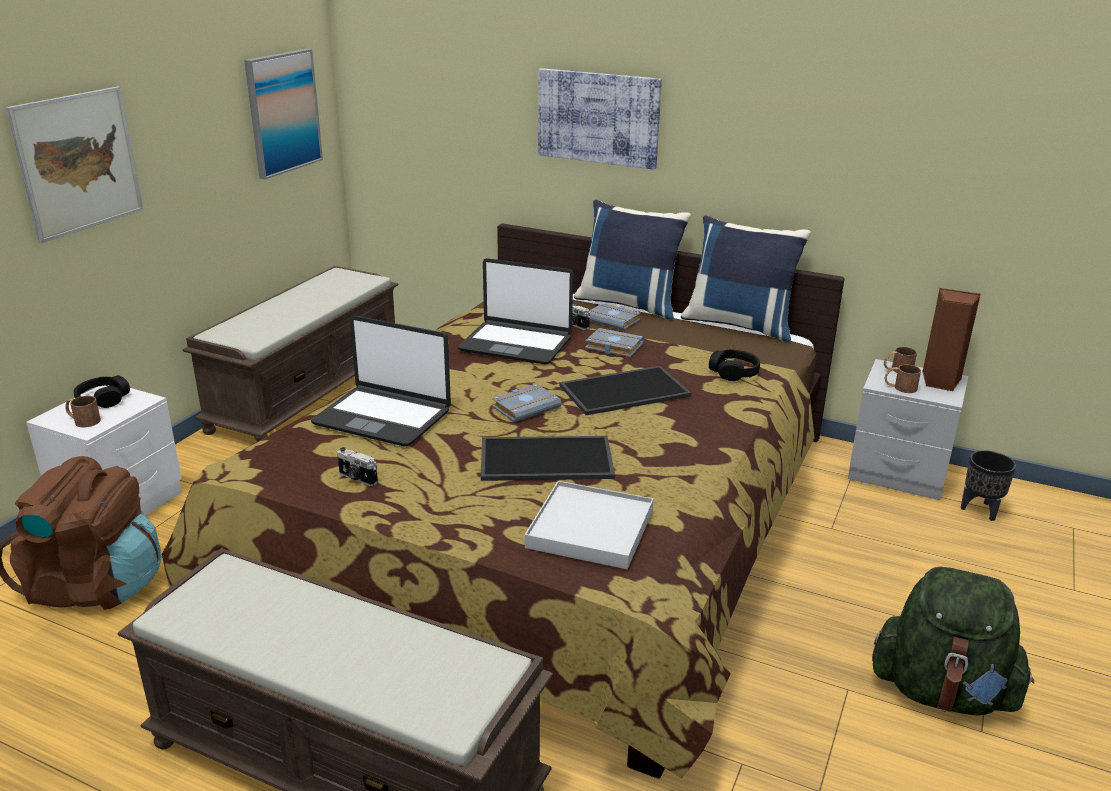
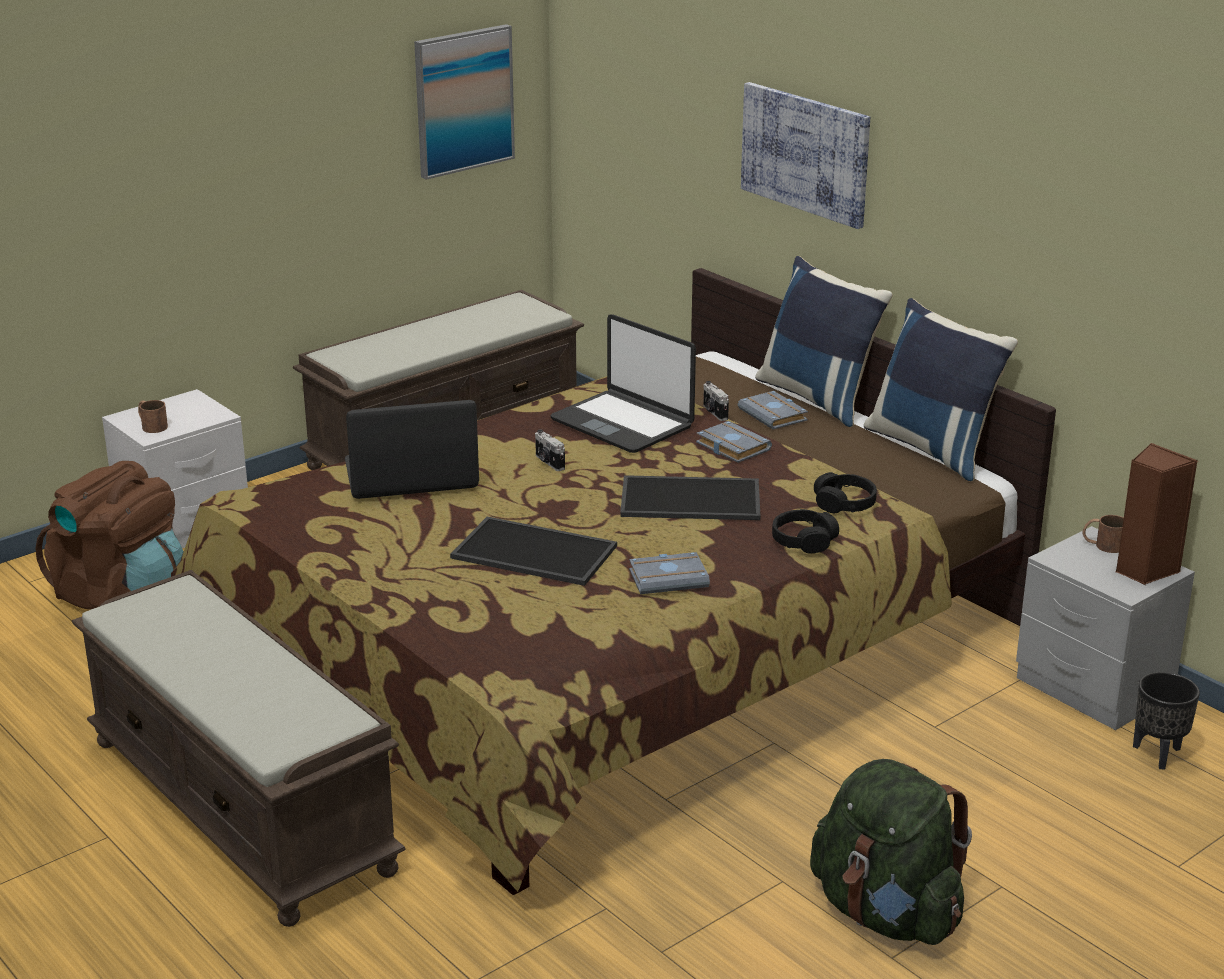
camera: 25 degrees right, 0 degrees up
(79, 162) = (194, 154): picture -> none
(103, 399) = (181, 407): black headphones -> black headphones (803, 540)
(357, 478) = (337, 531): camera -> camera (548, 462)
(383, 417) = (411, 476): laptop -> laptop turned 120 degrees clockwise
(526, 406) = (565, 495): grey book -> grey book (669, 578)
(590, 529) = (513, 626): white tray -> none
(899, 387) = (1077, 566): brown mug -> none

